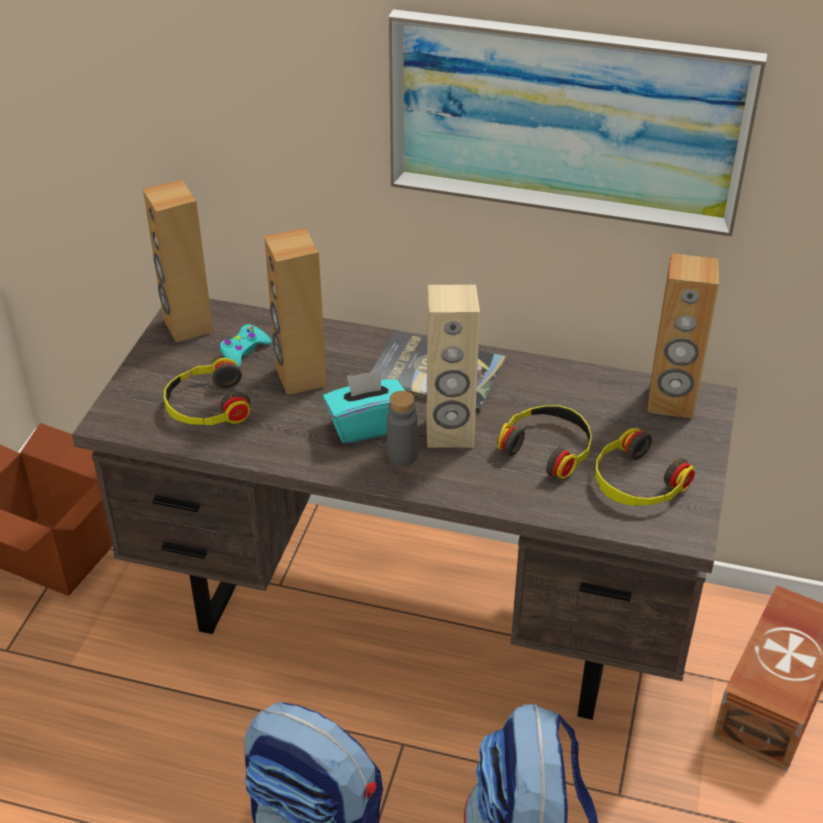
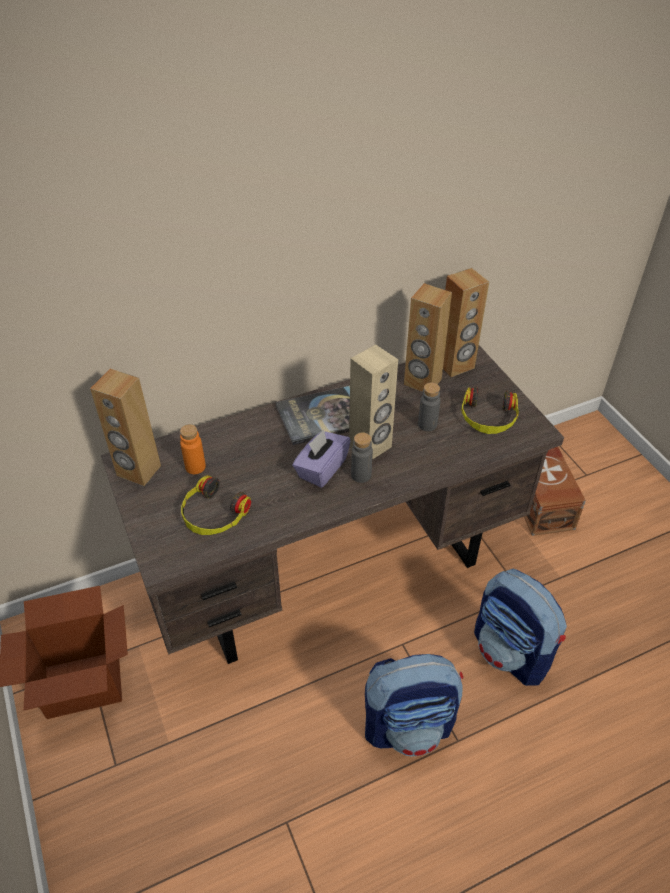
camera: 40 degrees left, 5 degrees up
(243, 351) = (195, 467): turquoise game controller -> orange bottle
(300, 377) = (249, 463): brown speaker -> brown speaker (422, 382)
(367, 425) = (321, 469): turquoise tissue box -> purple tissue box
(548, 447) = (427, 424): headphones -> grey bottle
(566, 120) = (368, 217): picture -> none

